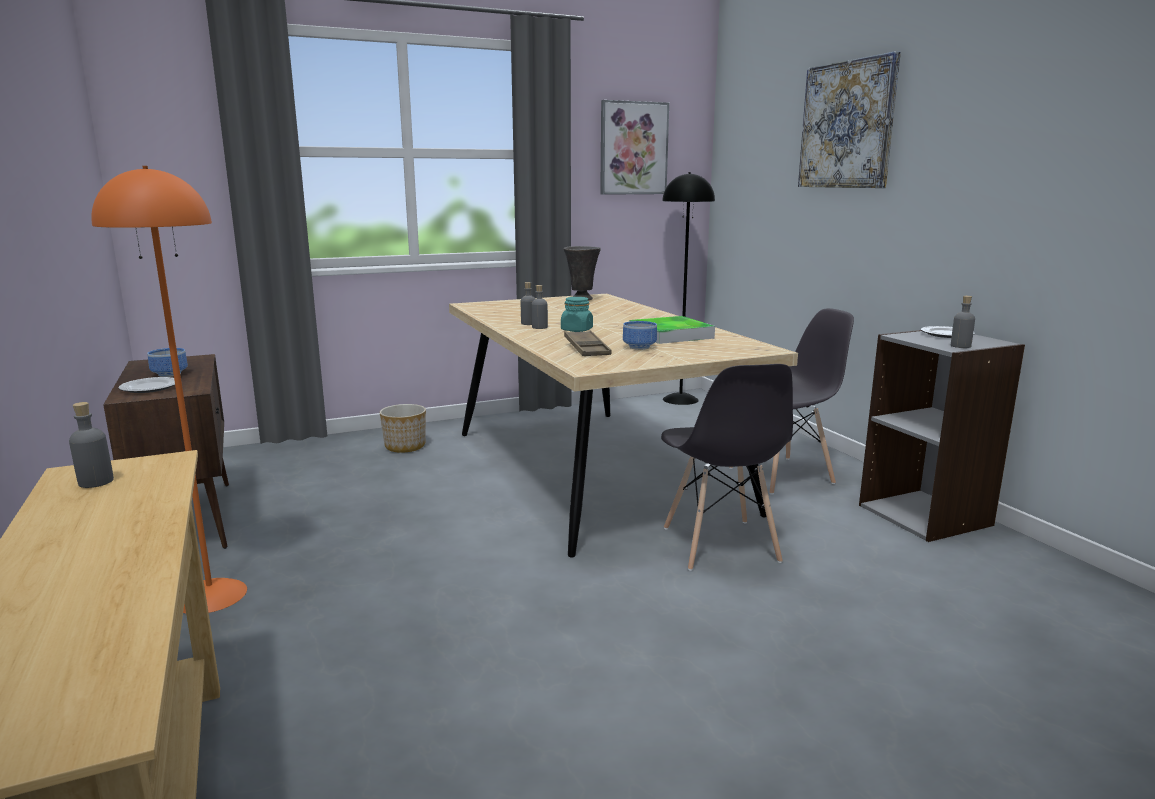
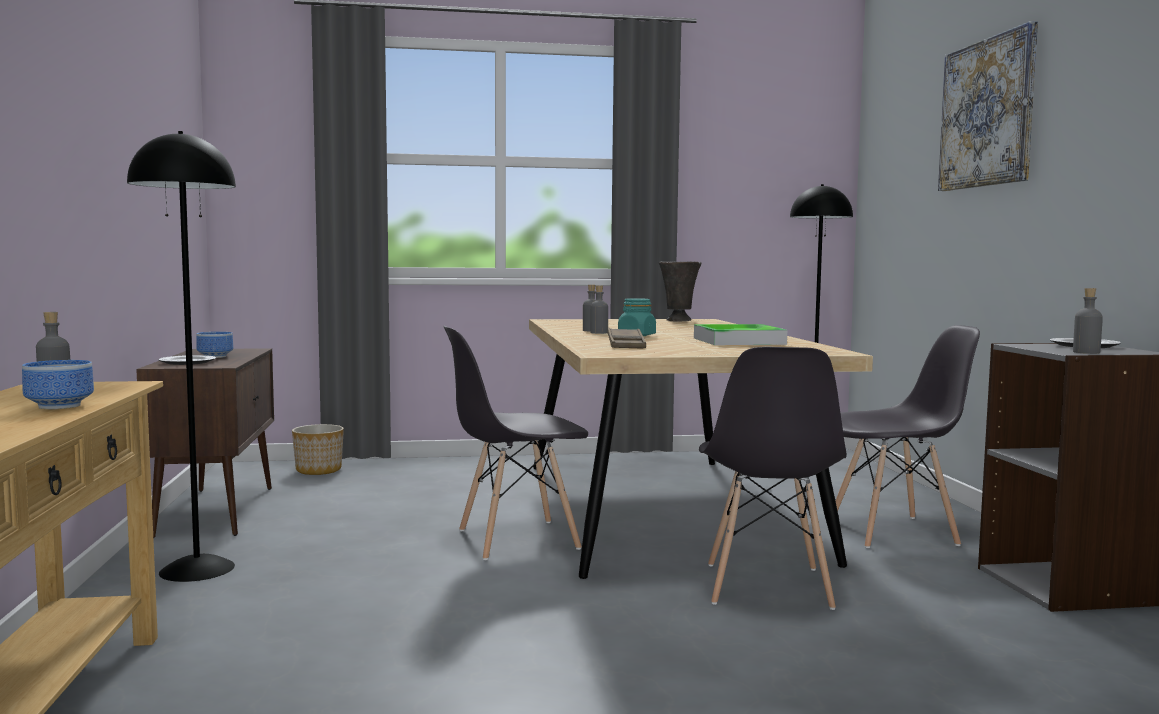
camera: 15 degrees right, 10 degrees down
(211, 595) = (197, 569): orange floor lamp -> black floor lamp
(405, 446) = (467, 473): planter -> planter (319, 470)
(492, 520) = (516, 539): none -> grey chair
(633, 148) = (757, 159): picture -> none
(640, 347) = (688, 346): bowl -> bowl (59, 406)

